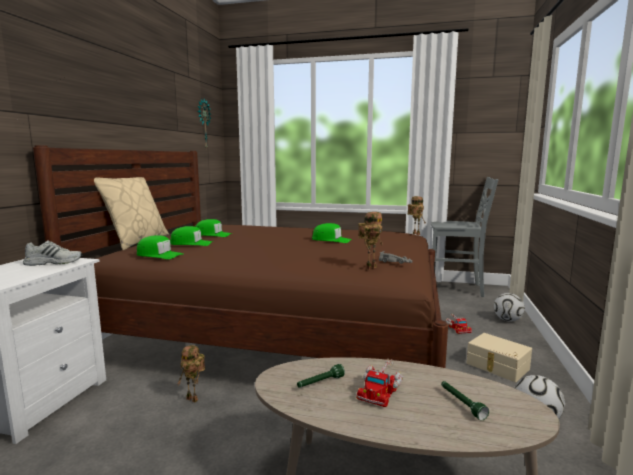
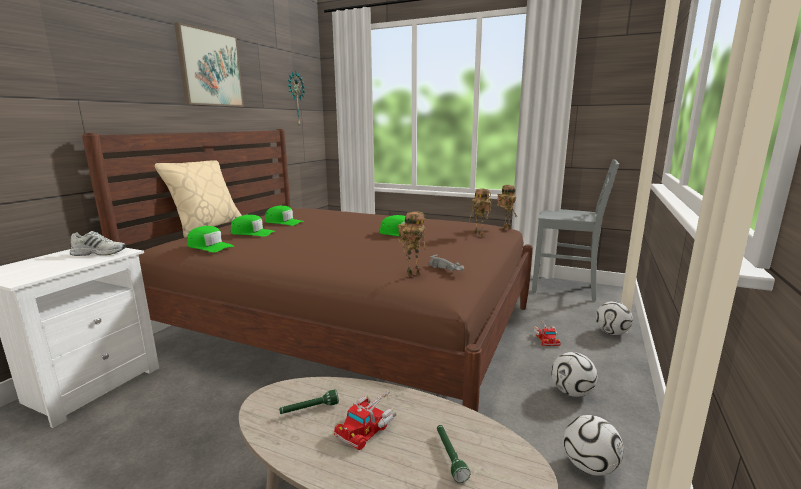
camera: 10 degrees right, 5 degrees up
(137, 91) = (210, 68): none -> picture
(194, 399) = (229, 398): toy robot -> toy robot (480, 235)
(497, 366) = (572, 392): beige storage box -> football

